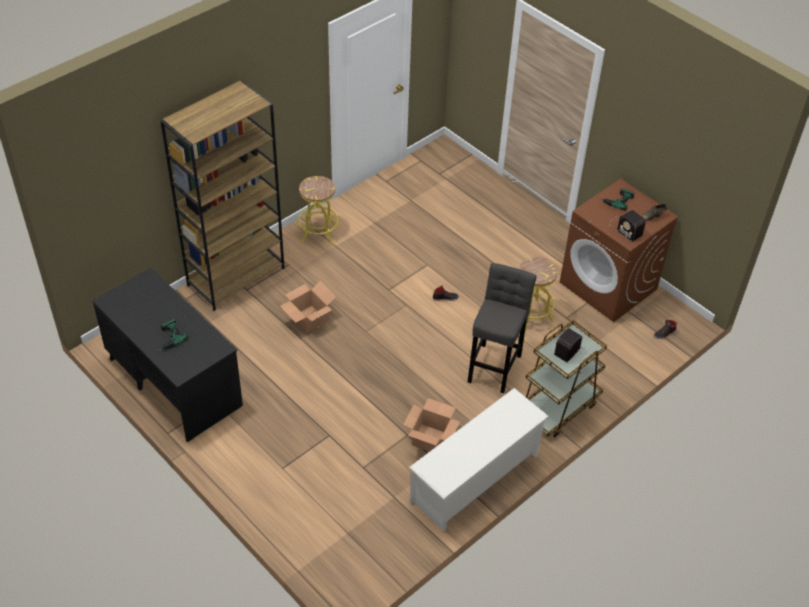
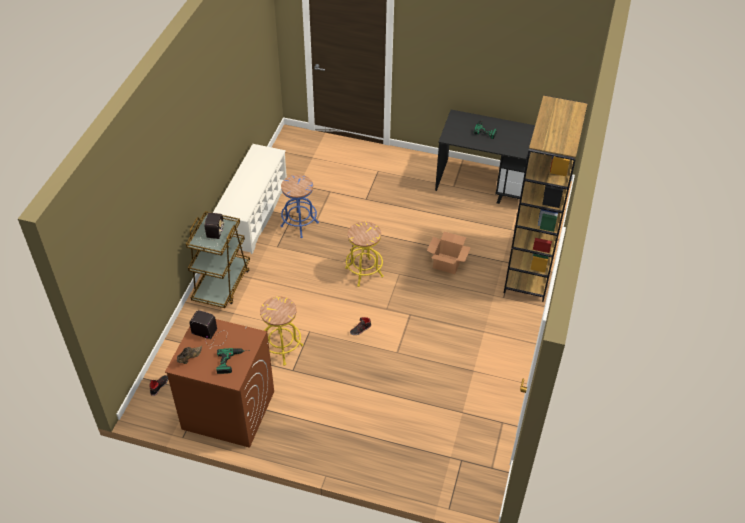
camera: 150 degrees right, 0 degrees up
(318, 233) = (508, 336): yellow stool -> yellow stool (364, 272)
(429, 439) = (299, 224): cardboard box -> blue stool
(495, 365) = (286, 293): grey stool -> none

